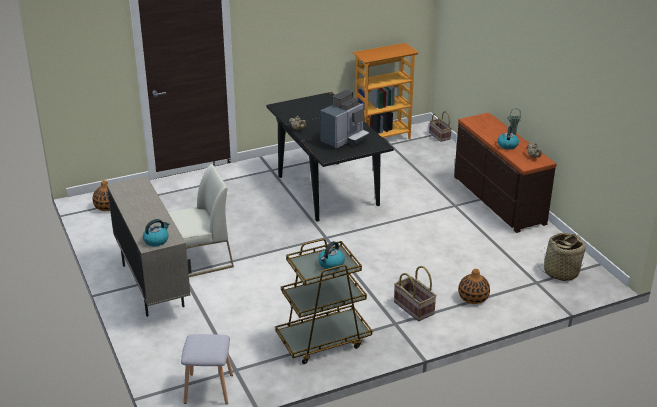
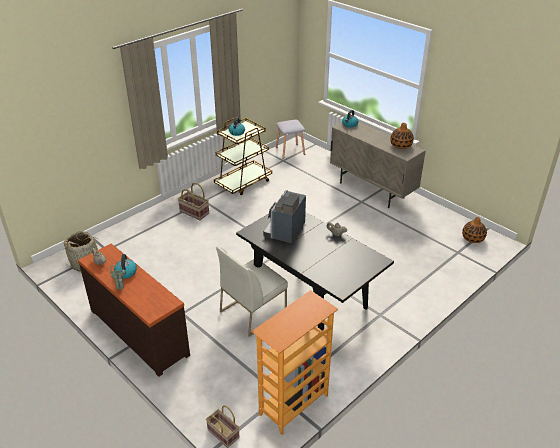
camera: 160 degrees right, 5 degrees up
(199, 260) = (359, 213): white chair -> white chair (253, 311)
(473, 298) = (154, 228): vase -> vase (401, 145)

